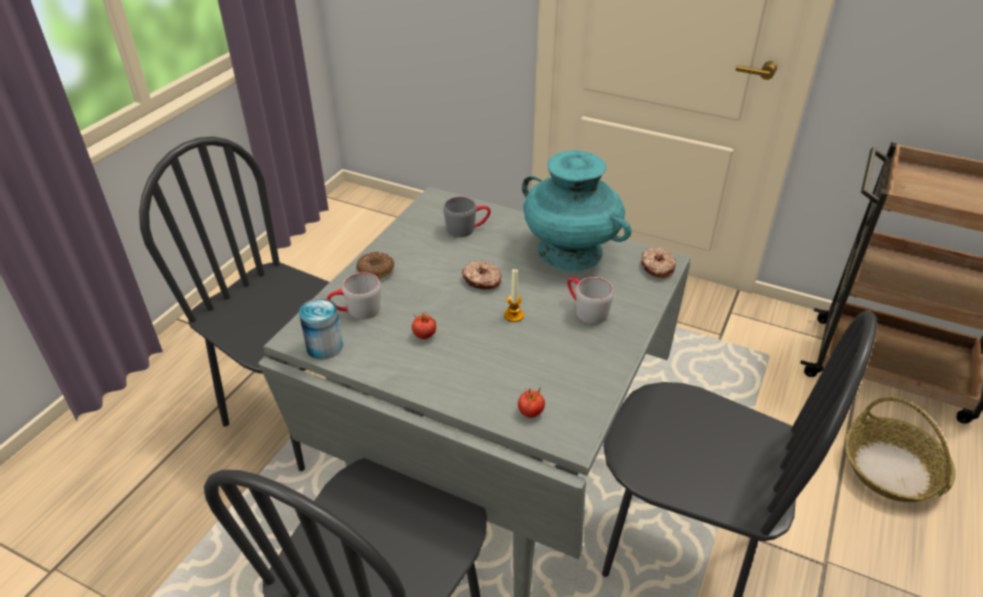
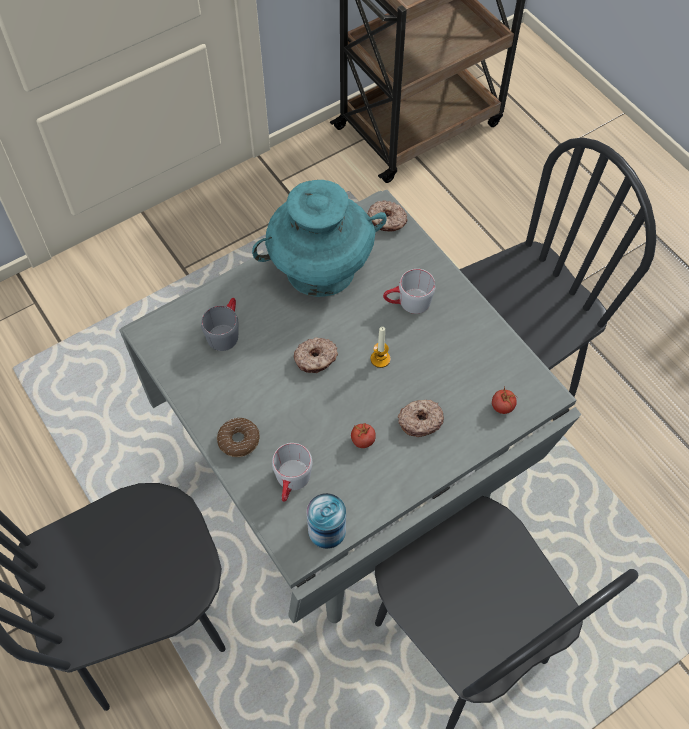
camera: 60 degrees left, 20 degrees up
(471, 362) = (420, 420): none -> donut
(891, 469) = (504, 201): basket -> none

